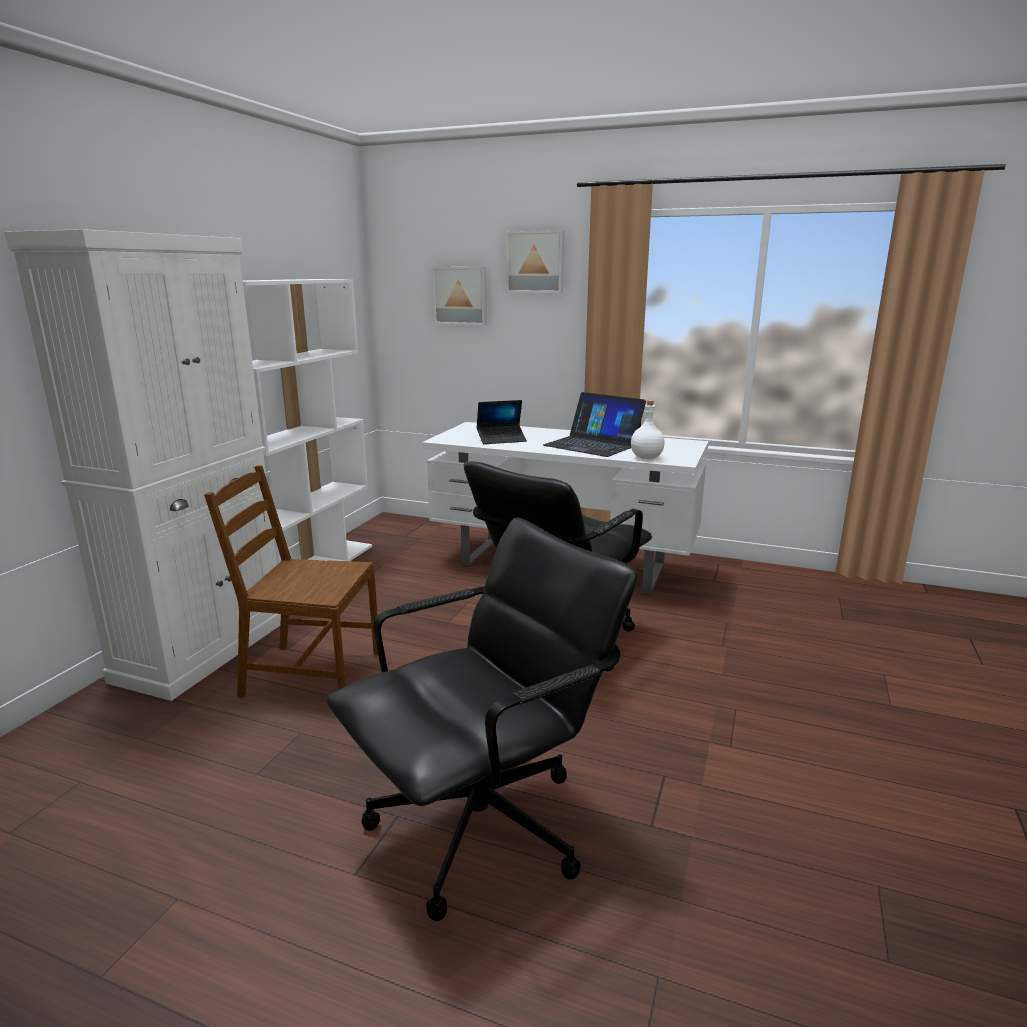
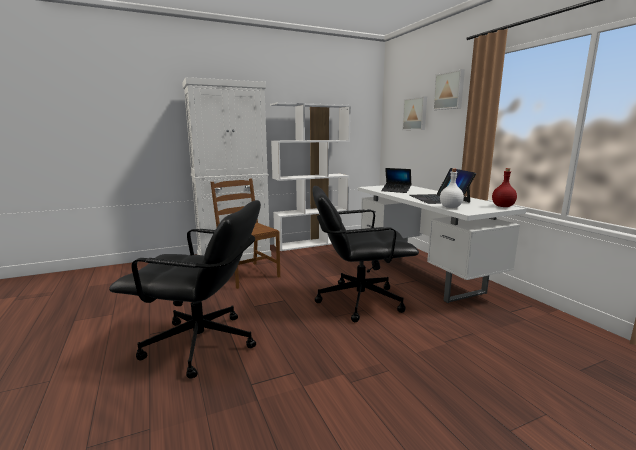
camera: 45 degrees right, 5 degrees down
(685, 443) = (503, 206): none -> red bottle

